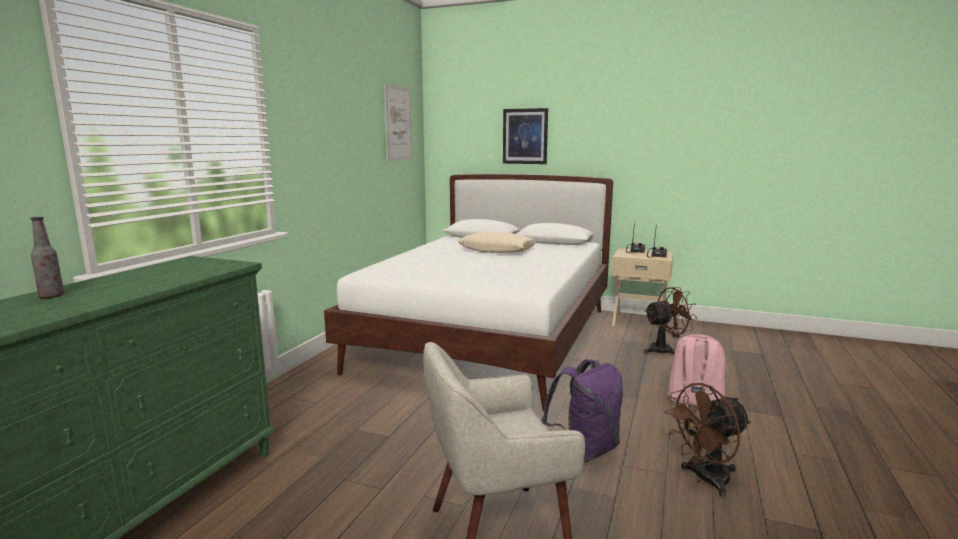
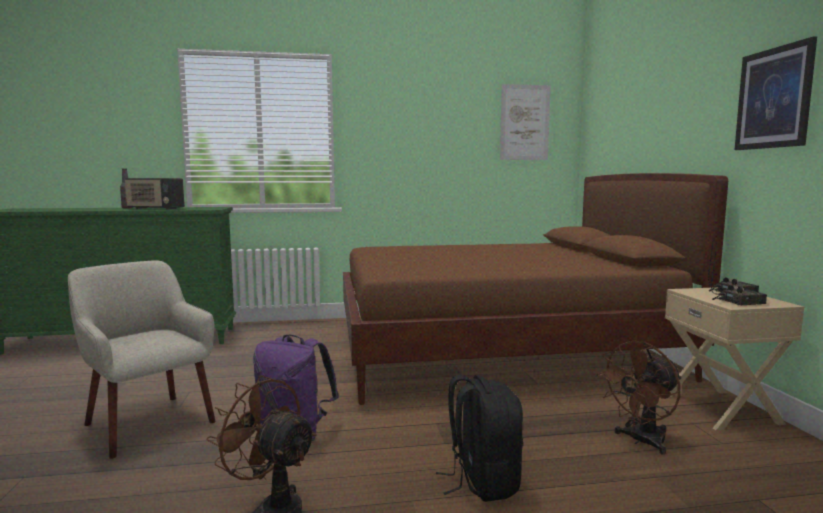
camera: 60 degrees right, 5 degrees down
(139, 284) = (155, 209): none -> radio
(490, 338) = (498, 351): white bed -> brown bed
(497, 251) = (525, 255): beige pillow -> none
(525, 136) = (649, 124): picture -> picture (774, 98)
(665, 350) = (641, 441): brown fan -> brown fan turned 105 degrees clockwise
(694, 402) = (482, 482): pink backpack -> black backpack

